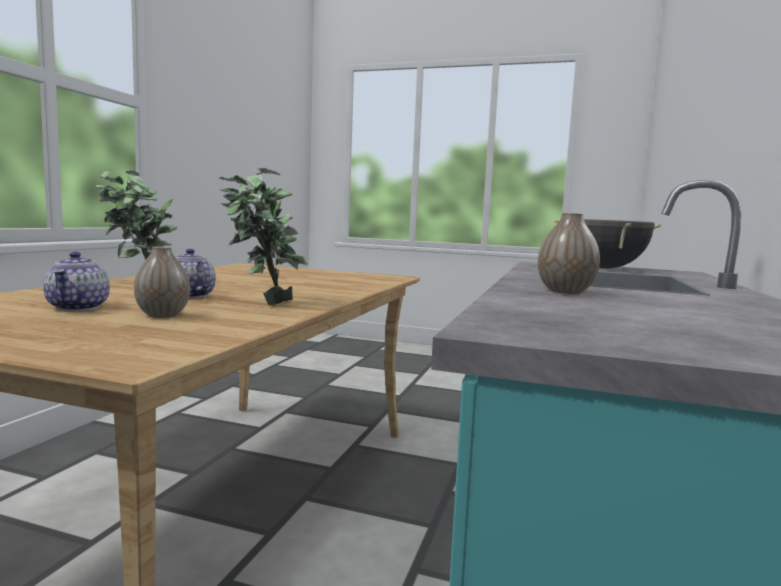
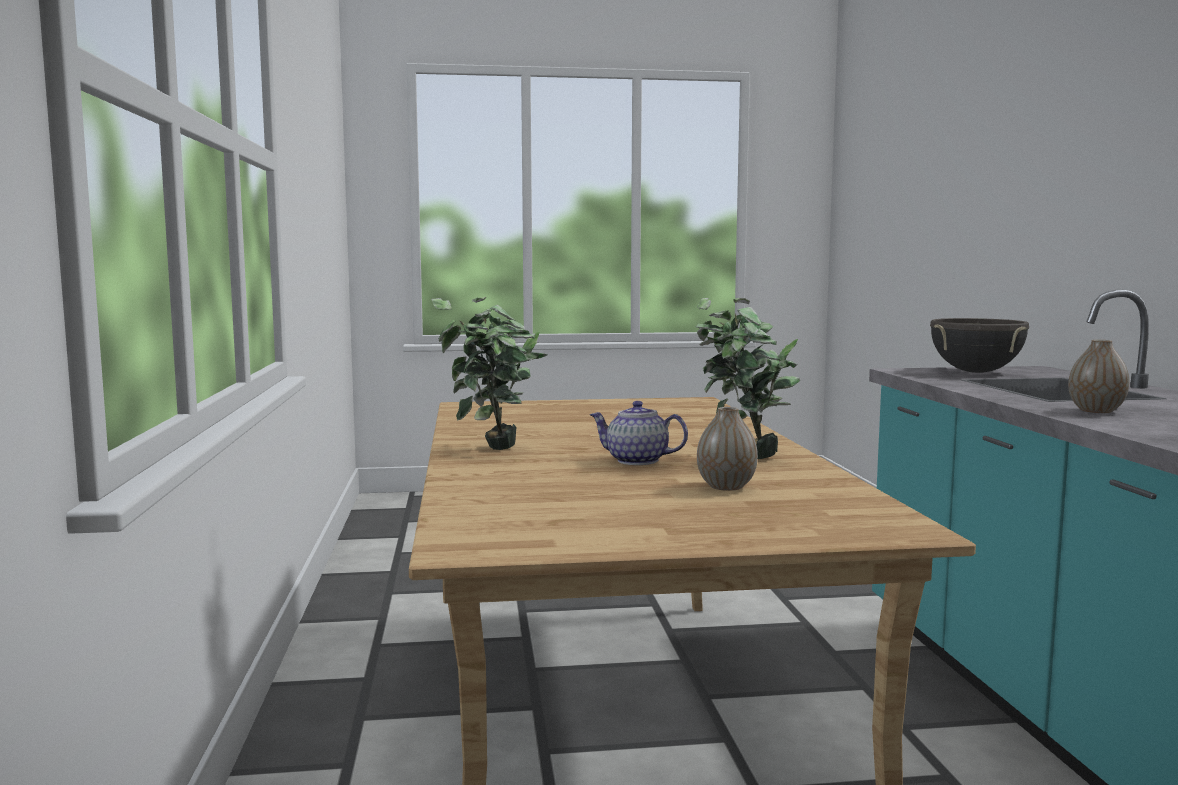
camera: 25 degrees left, 0 degrees up
(79, 307) = (613, 493): teapot -> none

